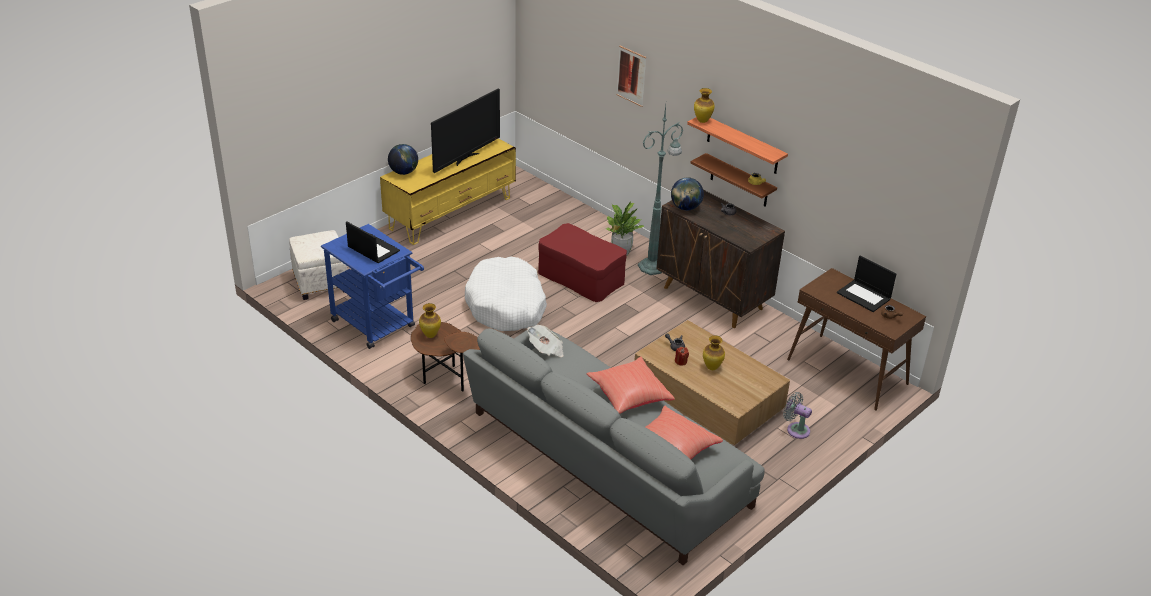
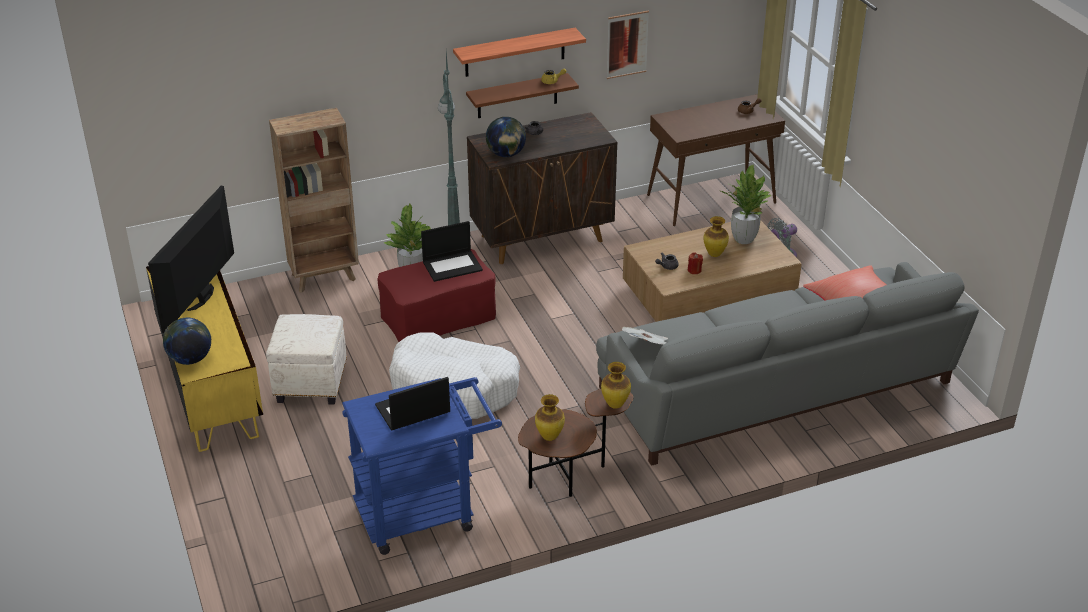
camera: 65 degrees left, 0 degrees up
(320, 284) = (286, 549): white ottoman -> white ottoman (311, 385)
(465, 158) = (203, 298): television -> television turned 135 degrees counterclockwise
(590, 220) = (325, 277): none -> brown bookcase
(628, 396) = (757, 311): red pillow -> none
(631, 76) = (334, 62): picture -> picture (627, 44)
(702, 121) = (469, 52): vase -> vase (615, 405)
(747, 379) = (743, 239): none -> potted plant
(864, 296) = (708, 113): laptop -> laptop (452, 265)

